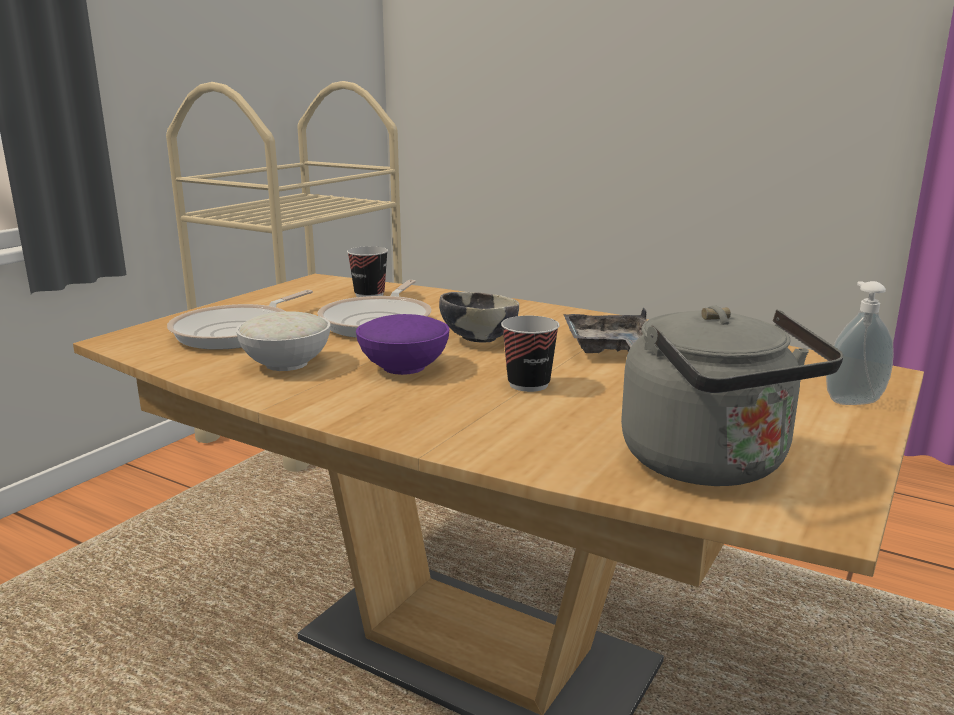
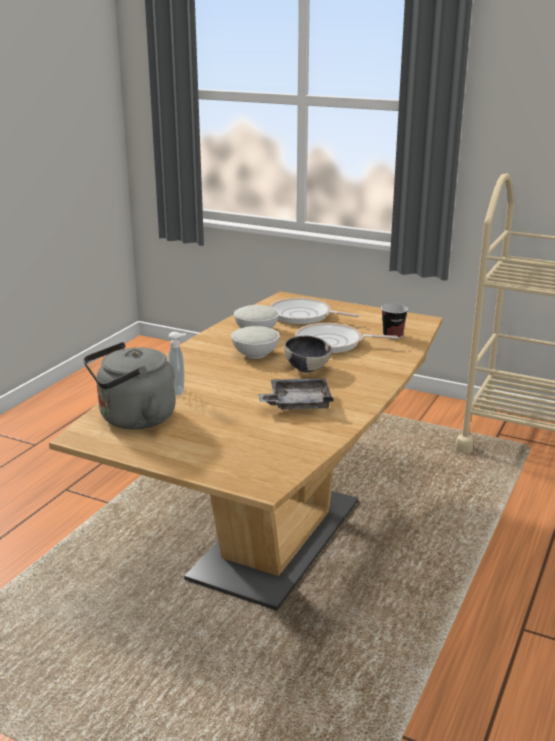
camera: 85 degrees right, 5 degrees up
(404, 367) = (254, 354): purple bowl -> white bowl
(528, 384) = (233, 382): cup -> none
(852, 400) = (213, 466): soap dispenser -> soap dispenser (179, 391)

